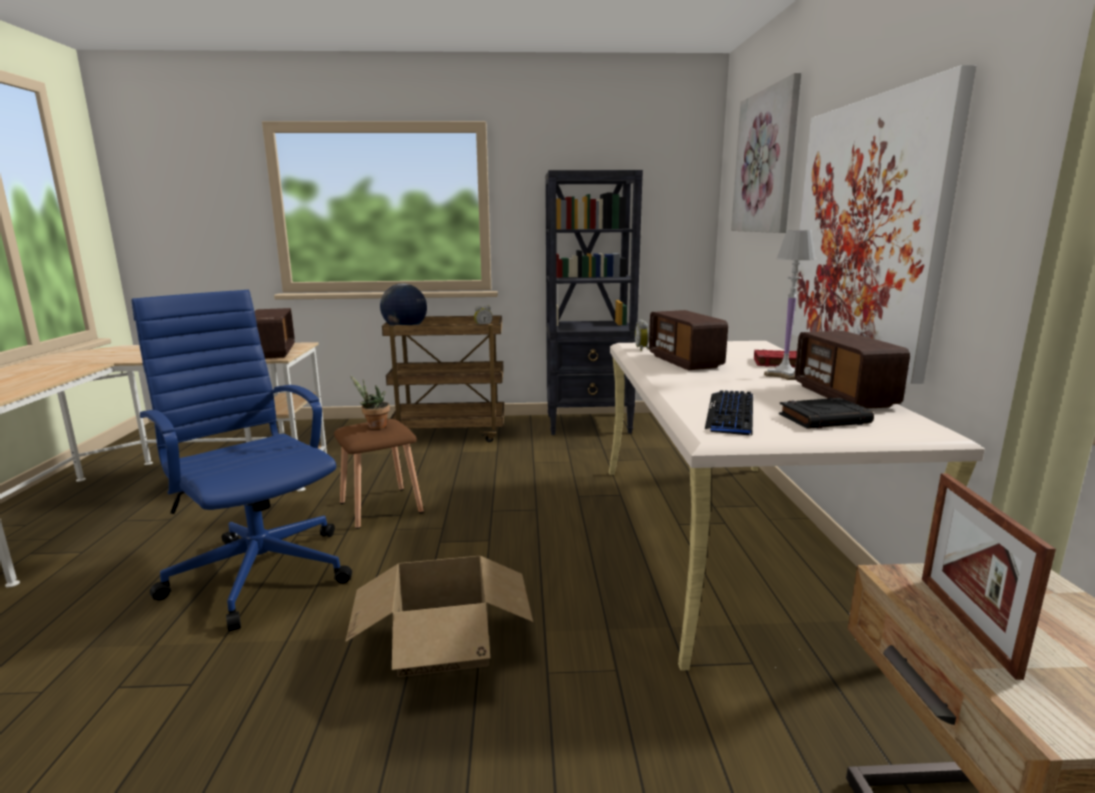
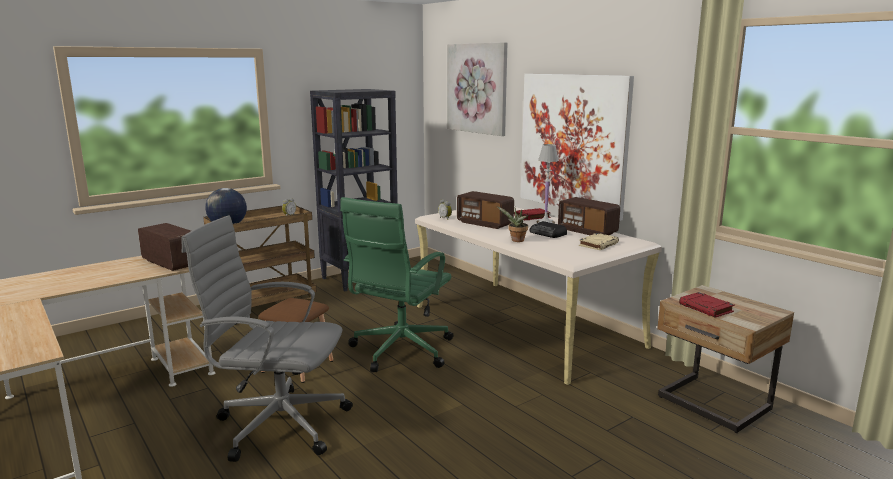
camera: 35 degrees left, 0 degrees up
(260, 570) = (278, 424): blue office chair -> grey office chair
(374, 426) = (293, 305): potted plant -> potted plant (516, 241)
(443, 642) = (450, 414): cardboard box -> none
(509, 524) = (399, 351): none -> green office chair
(731, 414) = (560, 249): keyboard -> none
(759, 388) = (548, 233): none -> radio
(824, 419) = (598, 244): black book -> beige book
(966, 623) = (706, 308): picture frame -> red book

